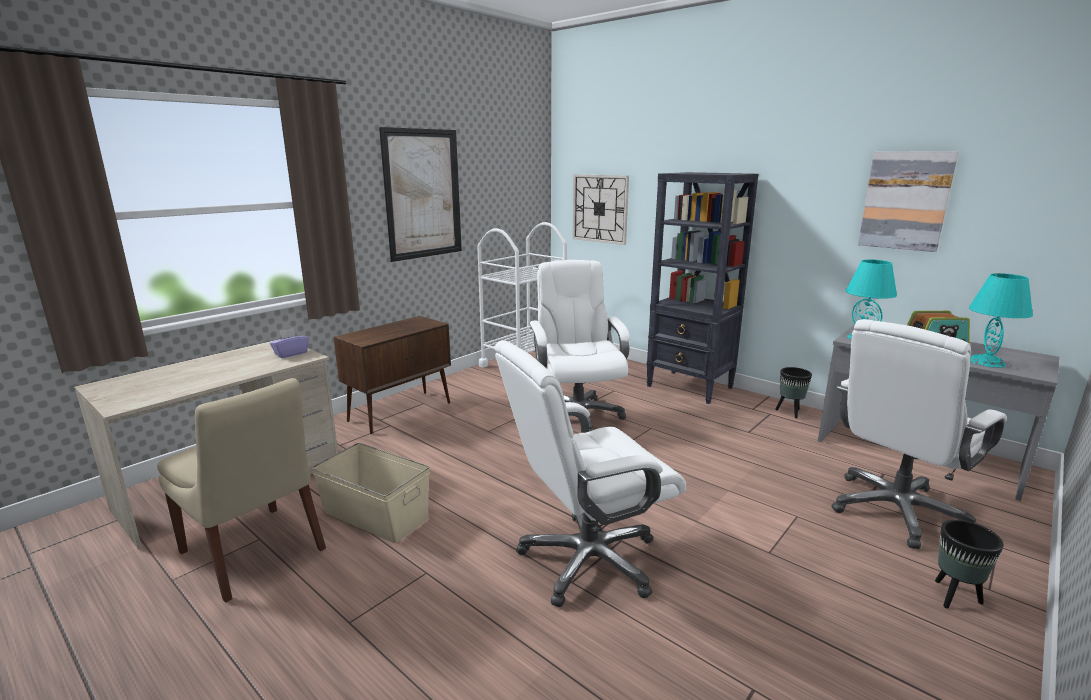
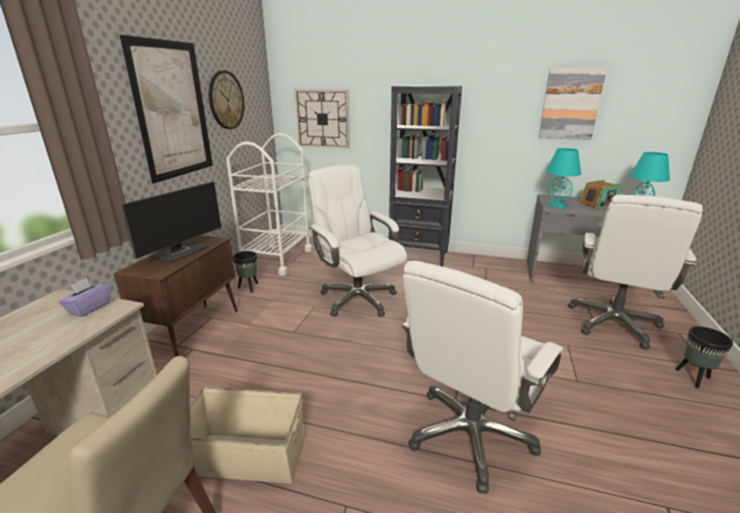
camera: 25 degrees left, 5 degrees up
(397, 328) = (180, 252): none -> monitor
(488, 185) = (226, 100): none -> wall clock
(790, 412) = (496, 264): black planter -> black planter (249, 287)

